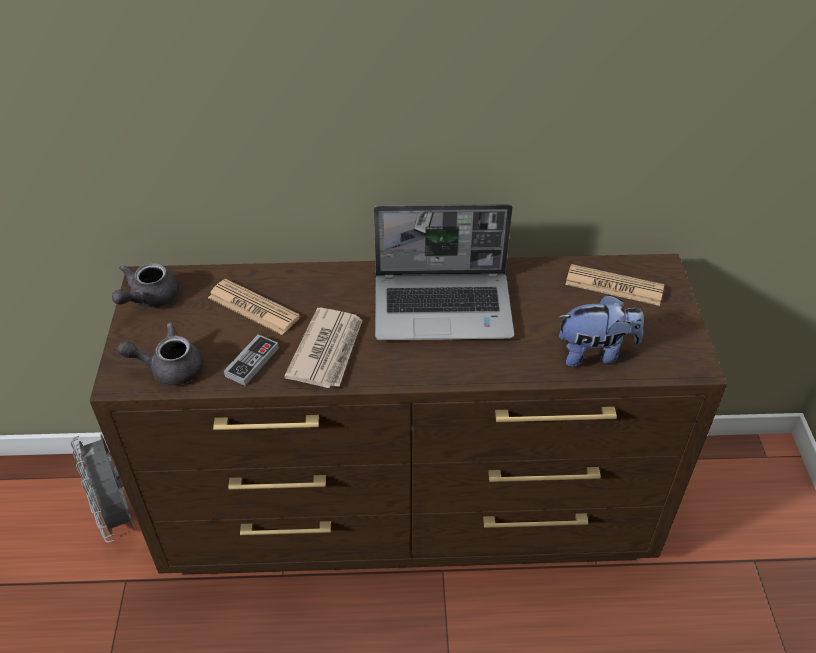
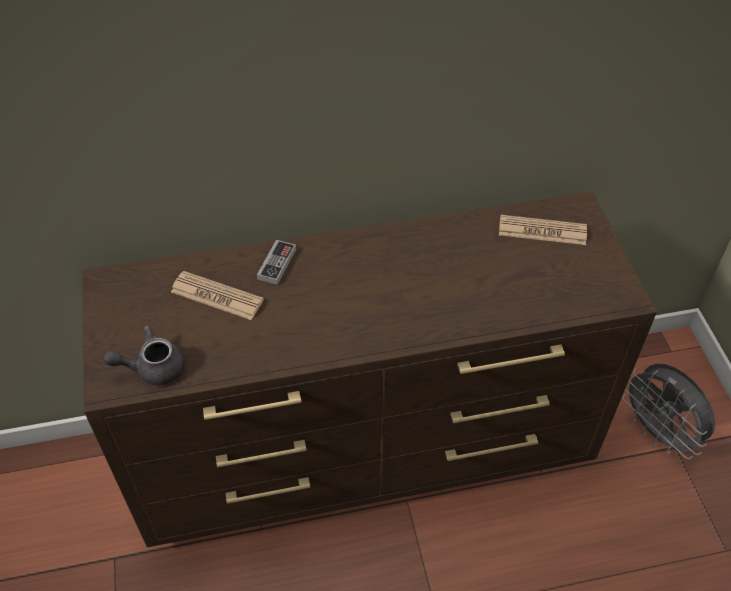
camera: 10 degrees left, 5 degrees up
(120, 514) = (93, 495): grey fan -> grey fan (658, 433)
(149, 298) = (113, 300): grey teapot -> none
(252, 362) = (229, 351): game controller -> game controller (277, 264)
(328, 350) = (297, 329): newspaper -> none
(444, 307) = (394, 272): laptop -> none
(595, 352) = (538, 298): plush toy -> none

